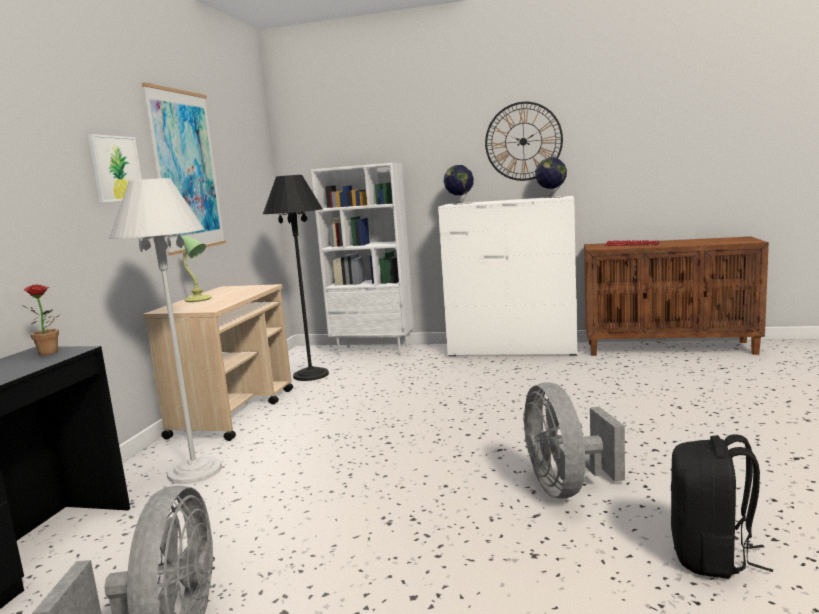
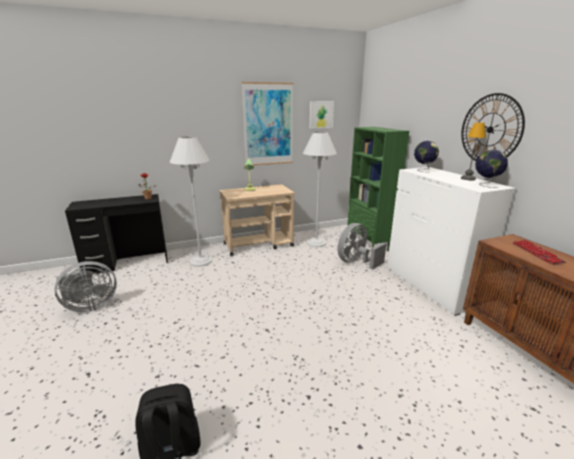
camera: 55 degrees right, 10 degrees up
(116, 168) = (216, 125): picture -> picture (321, 114)
(311, 375) = (316, 243): black floor lamp -> white floor lamp
(374, 350) = (369, 244): white bookcase -> green bookcase
(520, 199) = (467, 178): none -> table lamp
(566, 487) = (233, 368): grey fan -> grey fan (356, 262)

